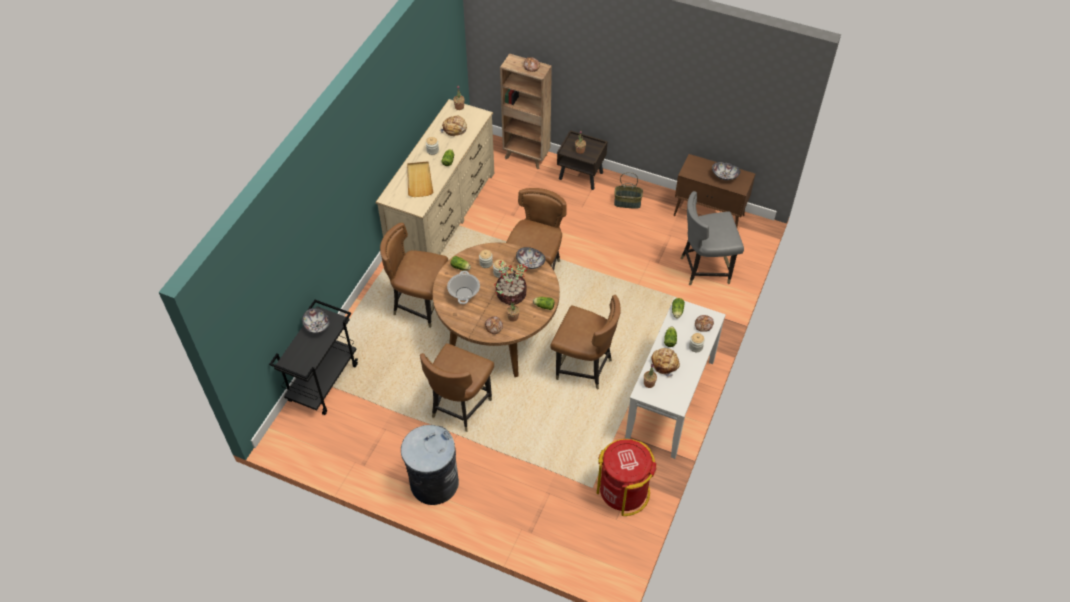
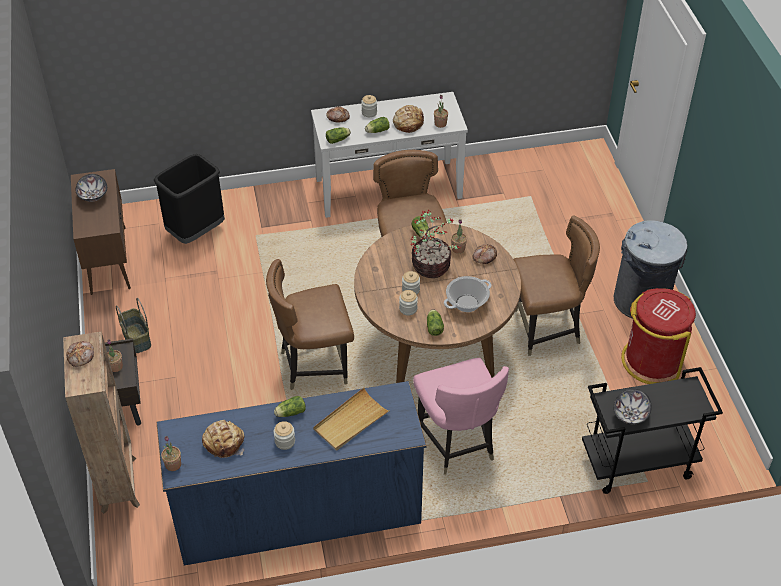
camera: 125 degrees left, 5 degrees down
(419, 305) = (457, 444): brown chair -> pink chair
(442, 215) = (298, 512): beige dresser -> blue dresser
(531, 263) = (373, 272): bowl -> none
(623, 491) = (513, 176): red trash can -> red trash can (652, 360)
(704, 268) = (196, 232): grey chair -> black trash can

